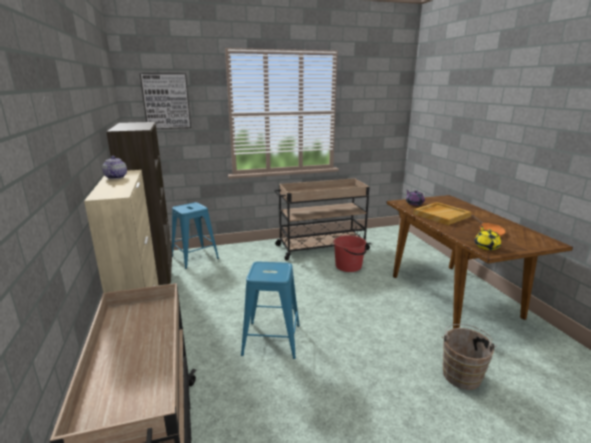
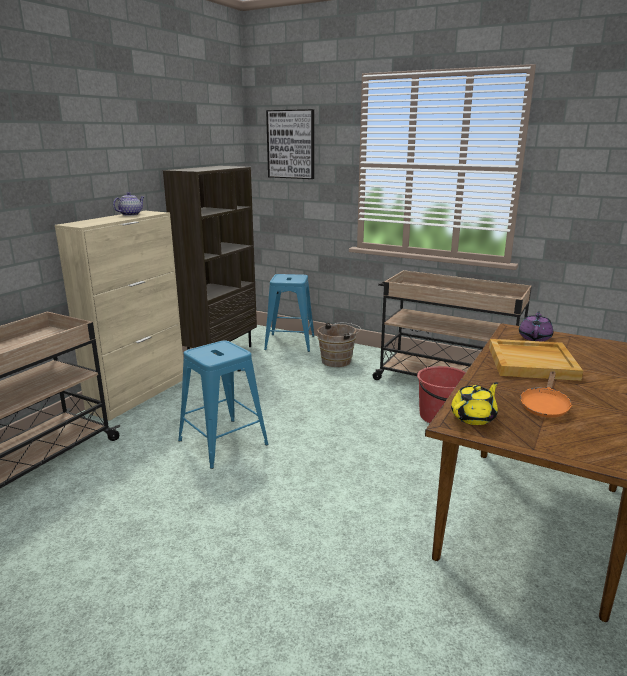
camera: 45 degrees right, 0 degrees up
(461, 374) = (344, 596): brown bucket -> brown bucket (338, 361)

